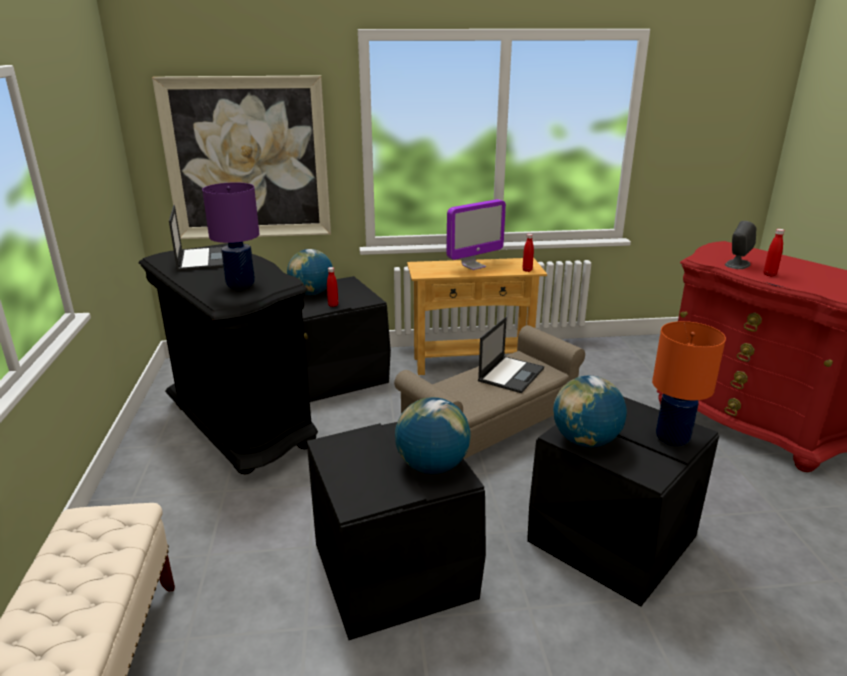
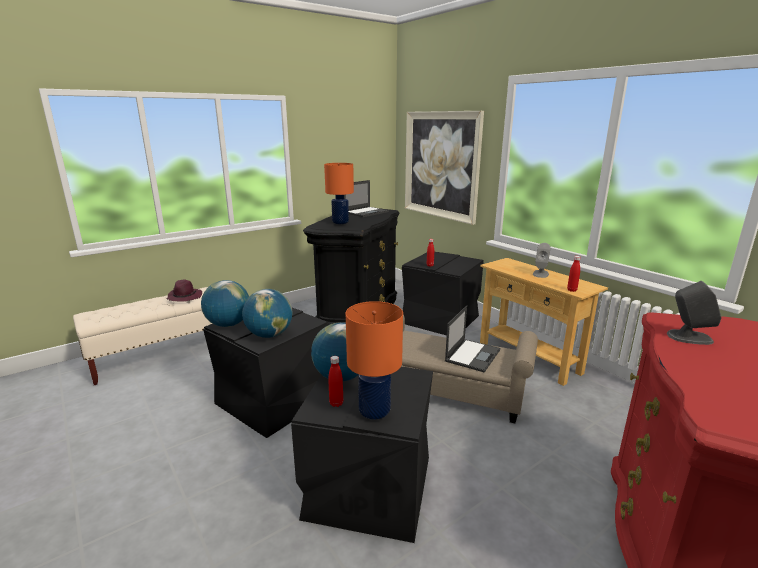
camera: 60 degrees right, 5 degrees down
(88, 549) = (184, 297): none -> purple hat
(241, 286) = (340, 223): purple table lamp -> orange table lamp
(311, 293) = (437, 257): globe -> globe (228, 324)
(473, 266) = (540, 274): monitor -> grey speaker
(511, 374) = (472, 355): laptop -> laptop turned 60 degrees counterclockwise
(769, 274) = (693, 357): red bottle -> red bottle (336, 403)

